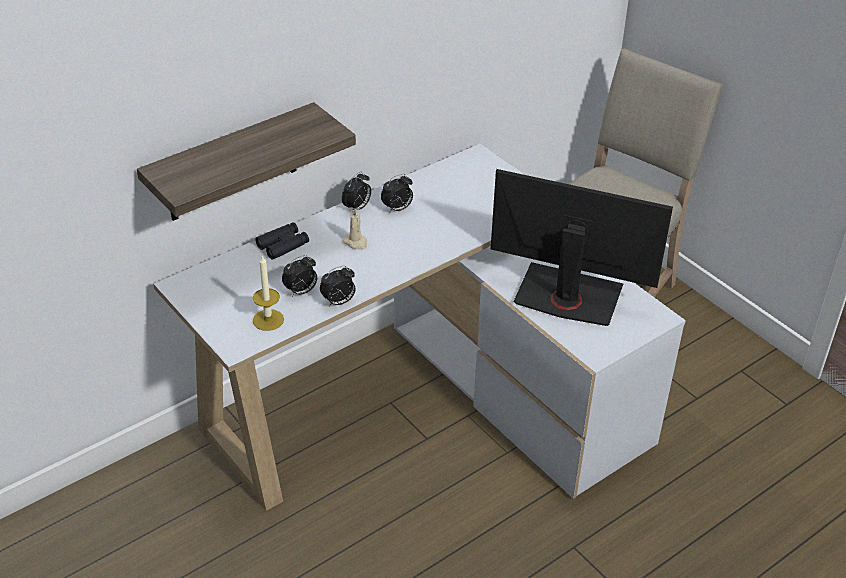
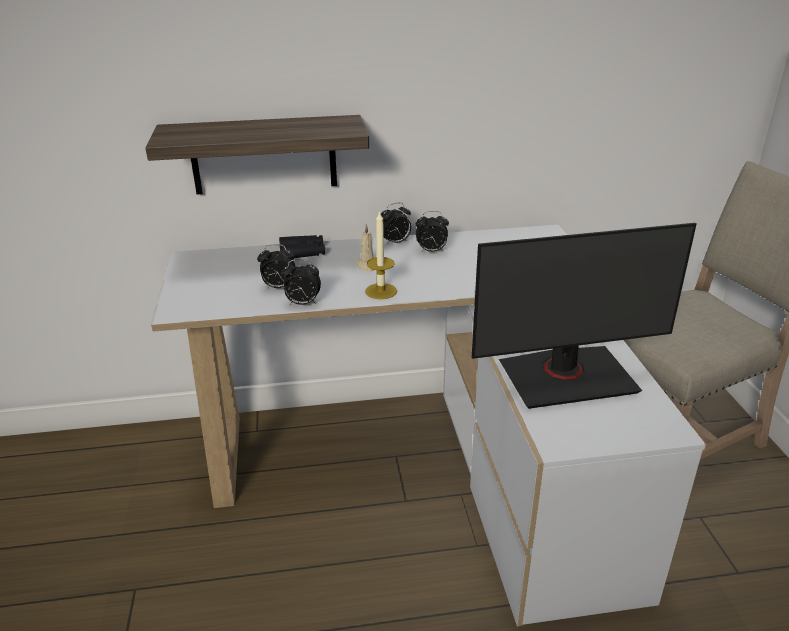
camera: 30 degrees right, 10 degrees down
(268, 320) = (226, 299): candle -> candle (381, 291)
(567, 296) = (566, 376): monitor -> monitor turned 120 degrees clockwise

